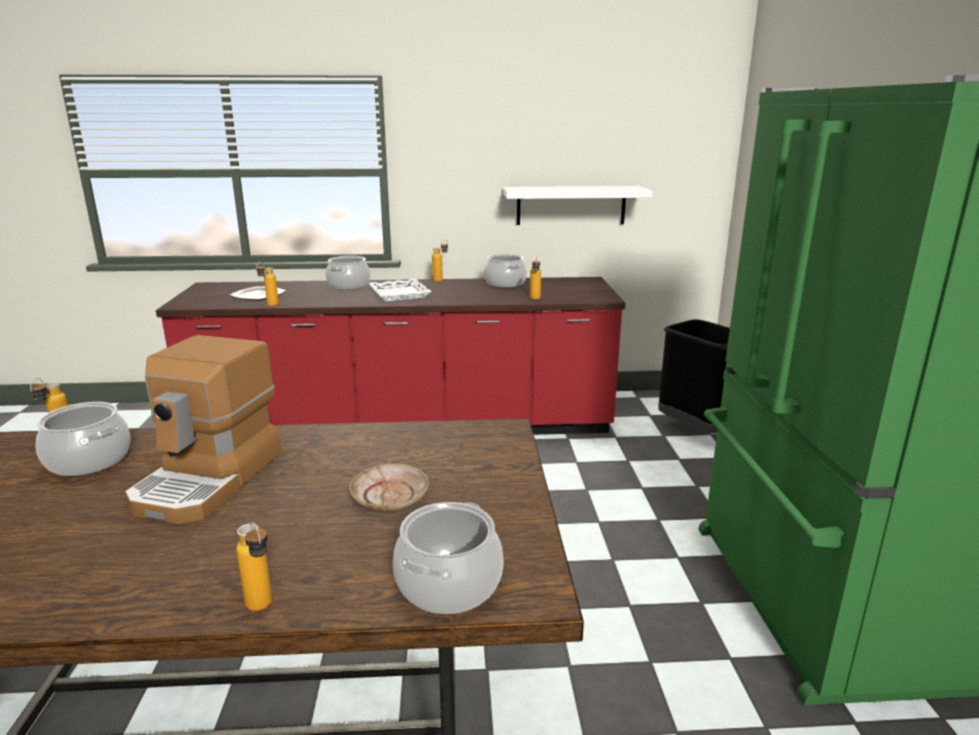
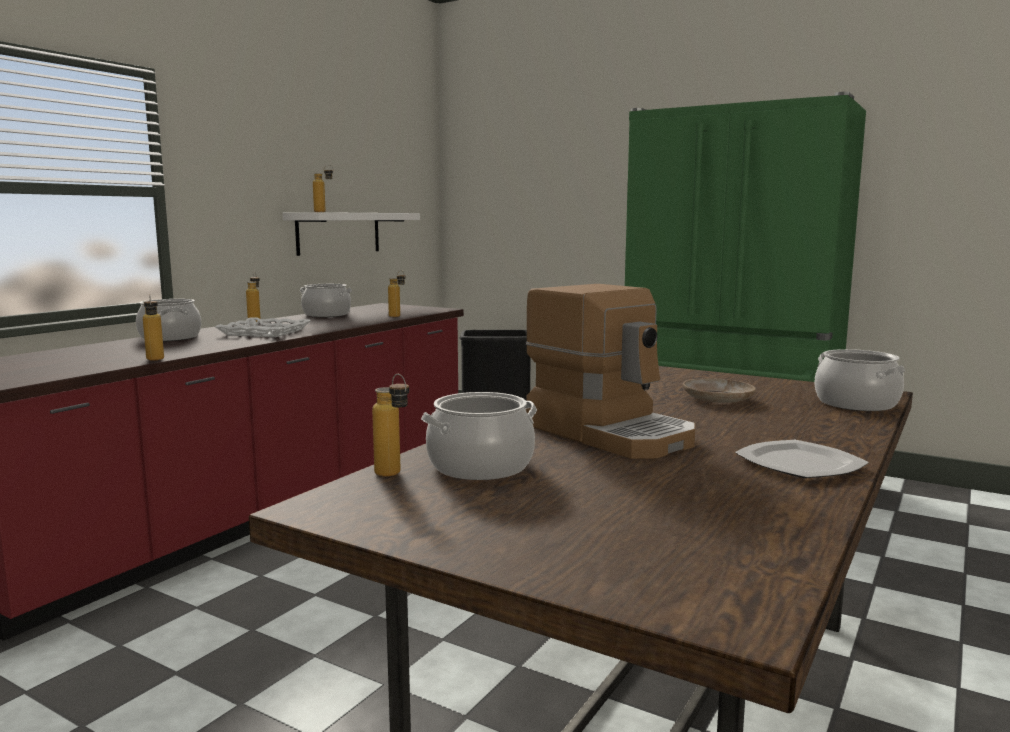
camera: 55 degrees left, 10 degrees down
(259, 295) = (90, 359): plate -> plate (799, 463)
(263, 609) = (859, 438): bottle -> bottle (324, 212)

